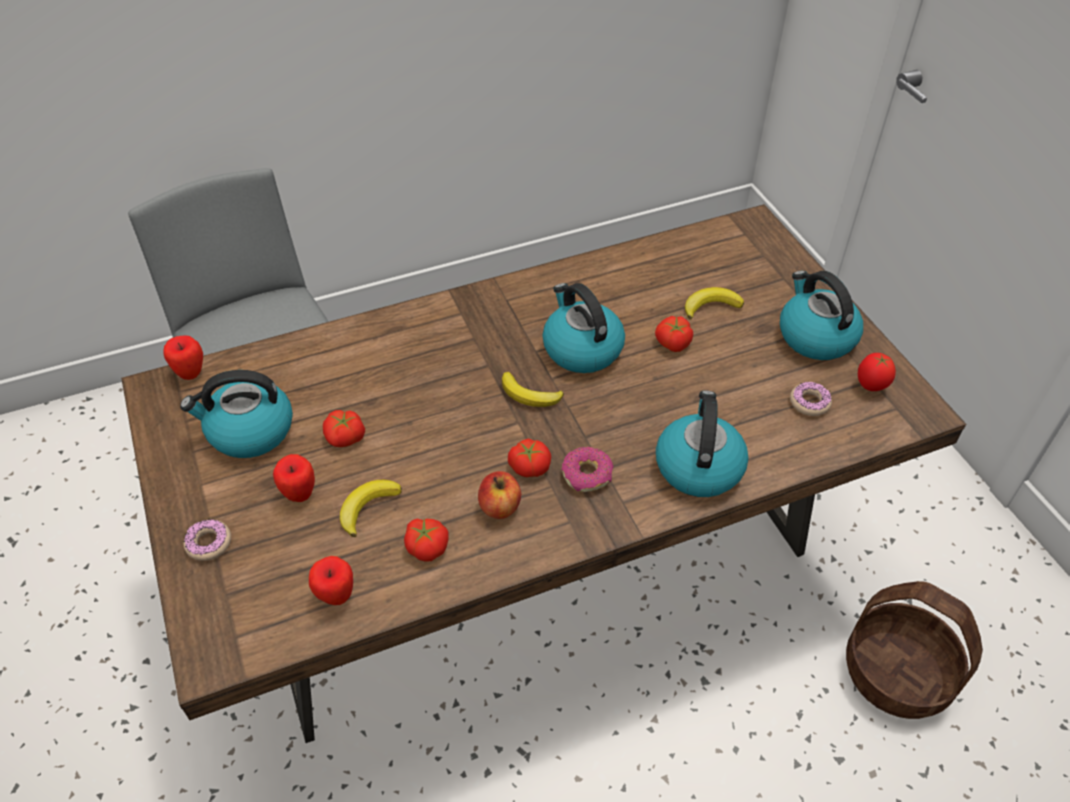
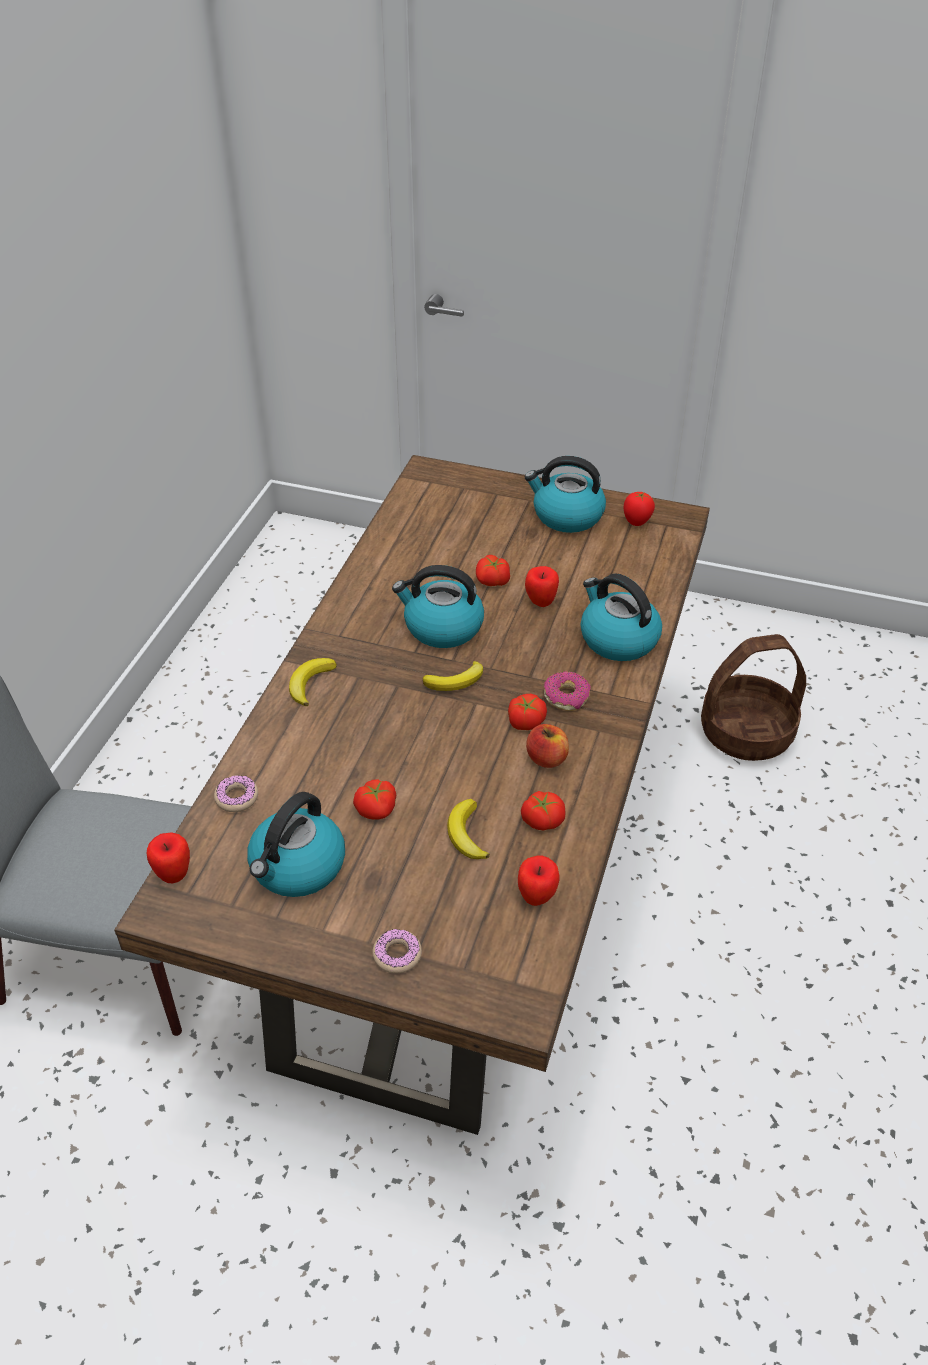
camera: 50 degrees left, 5 degrees down
(299, 494) = (406, 869): apple -> apple (541, 603)
(710, 306) = (480, 541): banana -> banana (310, 683)
(809, 403) = (620, 556): donut -> donut (237, 798)

